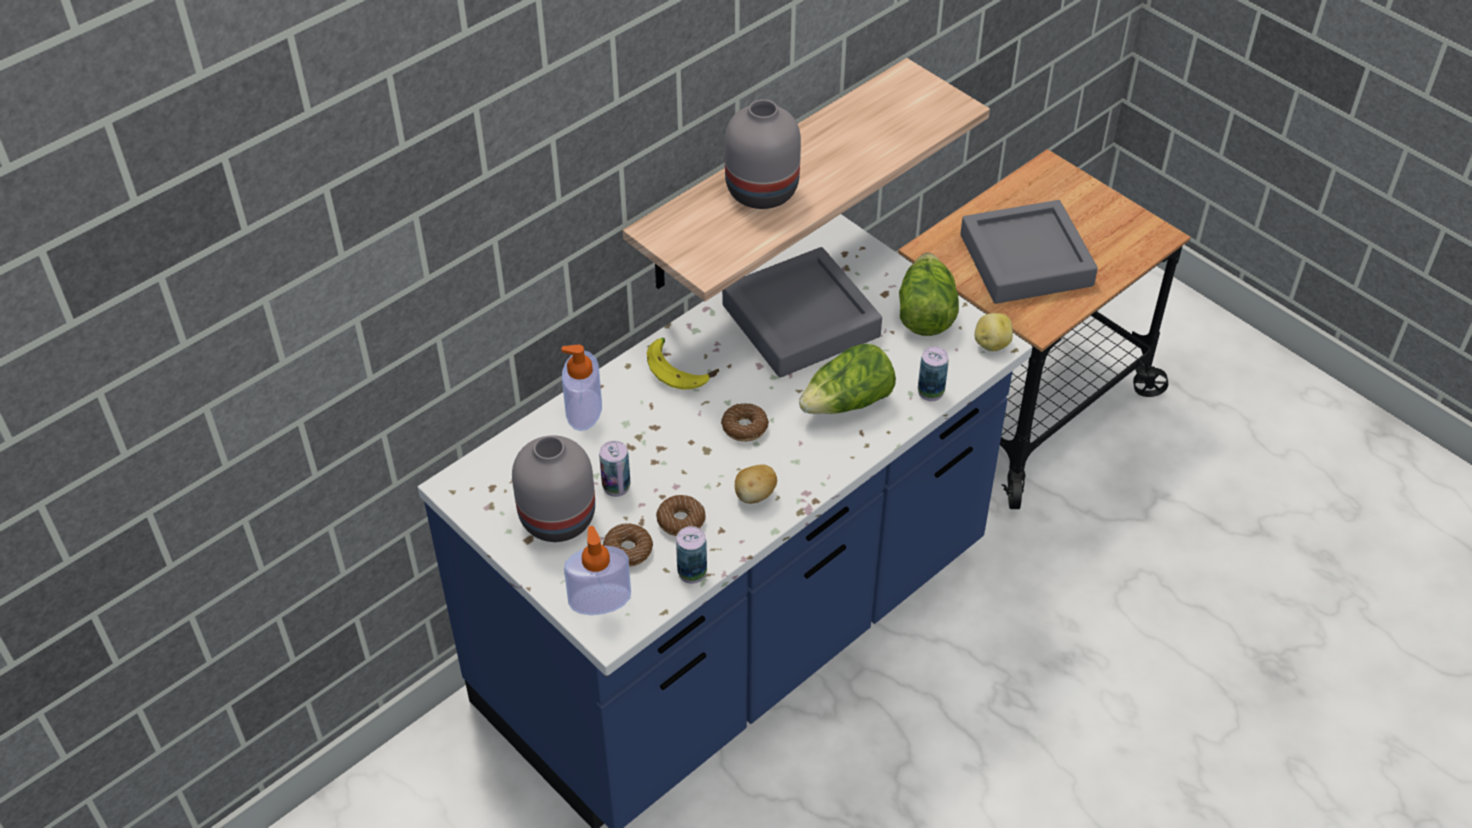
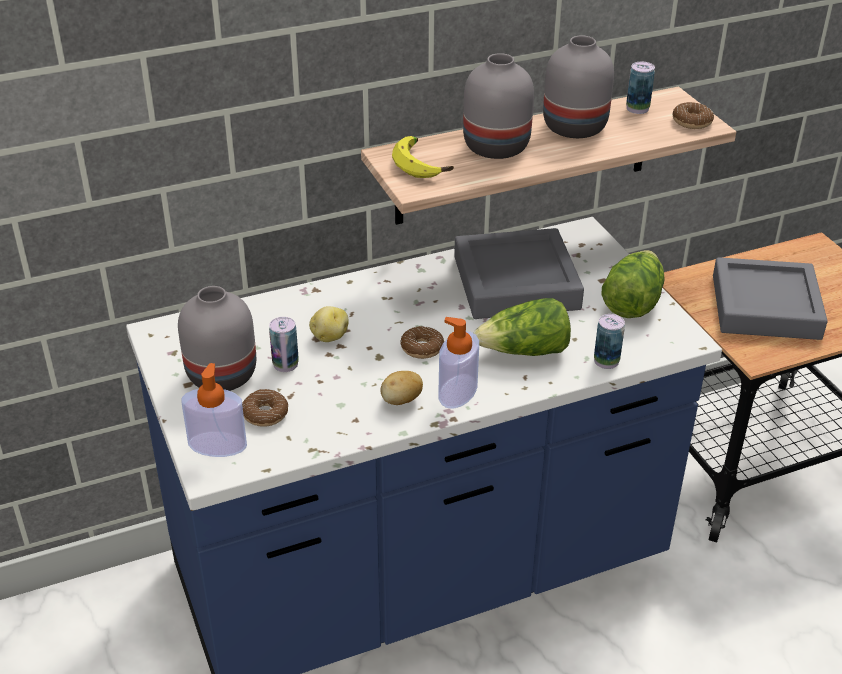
camera: 20 degrees right, 10 degrees down
(584, 410) = (293, 304): soap dispenser -> soap dispenser (457, 391)
(681, 368) = (393, 293): banana -> banana (422, 164)
(681, 521) = (324, 404): donut -> donut (692, 122)
(692, 572) = (310, 445): can -> can (637, 108)
(827, 141) = (574, 126): none -> grey vase
(991, 343) = (683, 338): potato -> potato (329, 336)

